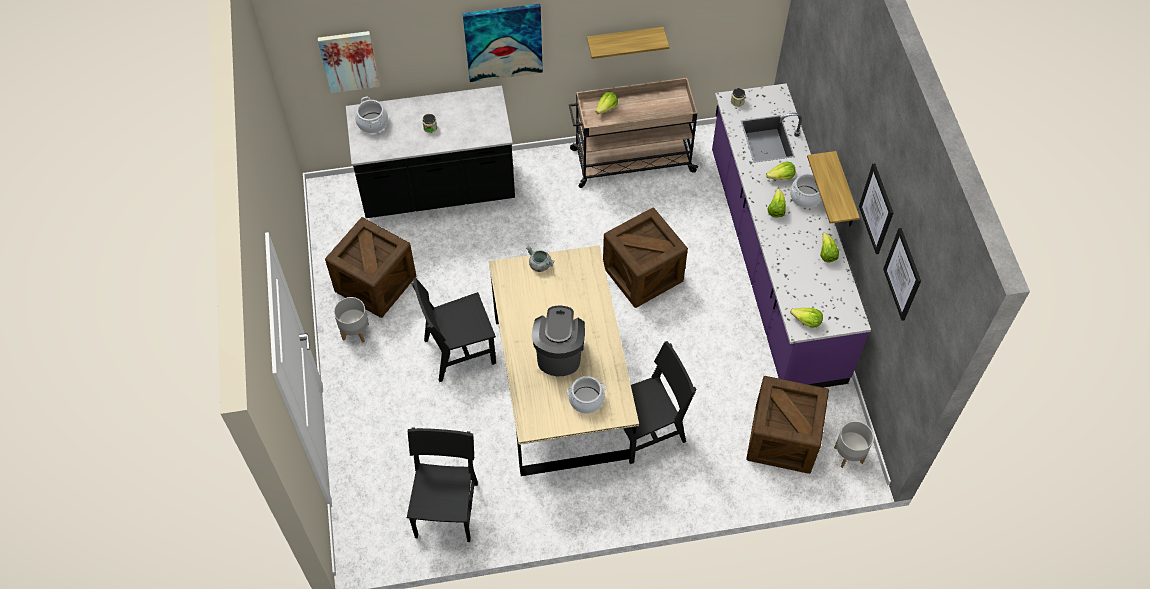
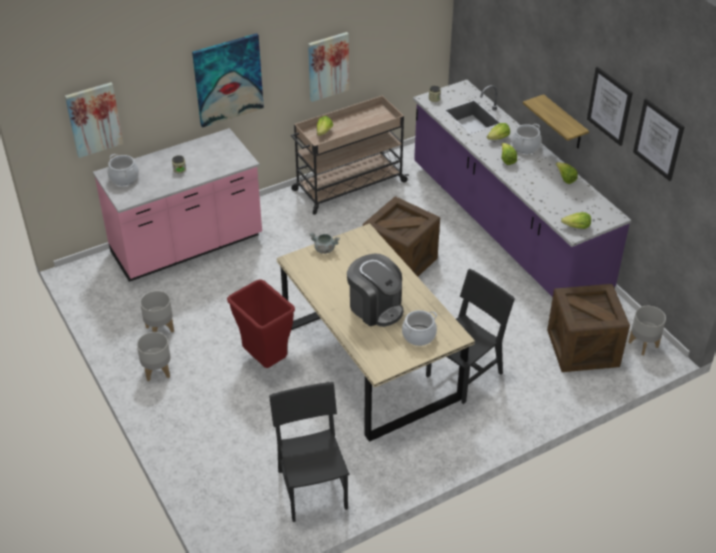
camera: 20 degrees left, 15 degrees down
(375, 284) = (160, 329): crate -> grey planter
(438, 191) = (187, 246): black counter -> pink counter
(459, 351) = (264, 360): black chair -> red trash can
(559, 352) = (375, 307): coffee machine -> coffee machine turned 150 degrees clockwise
(624, 41) = (328, 66): shelf -> picture

